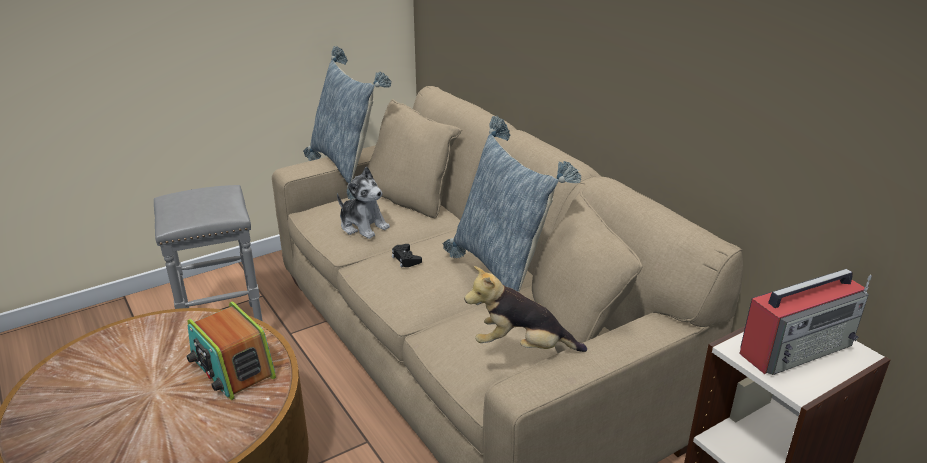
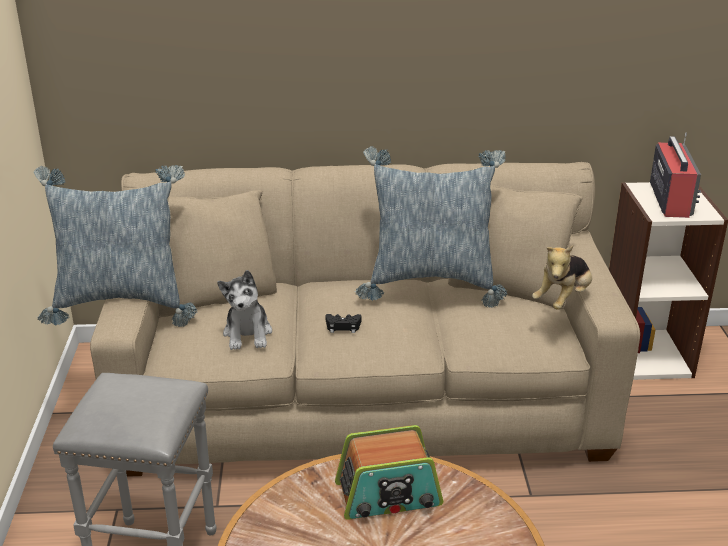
camera: 60 degrees left, 0 degrees up
(363, 226) = (248, 334): plush toy -> plush toy turned 105 degrees clockwise

